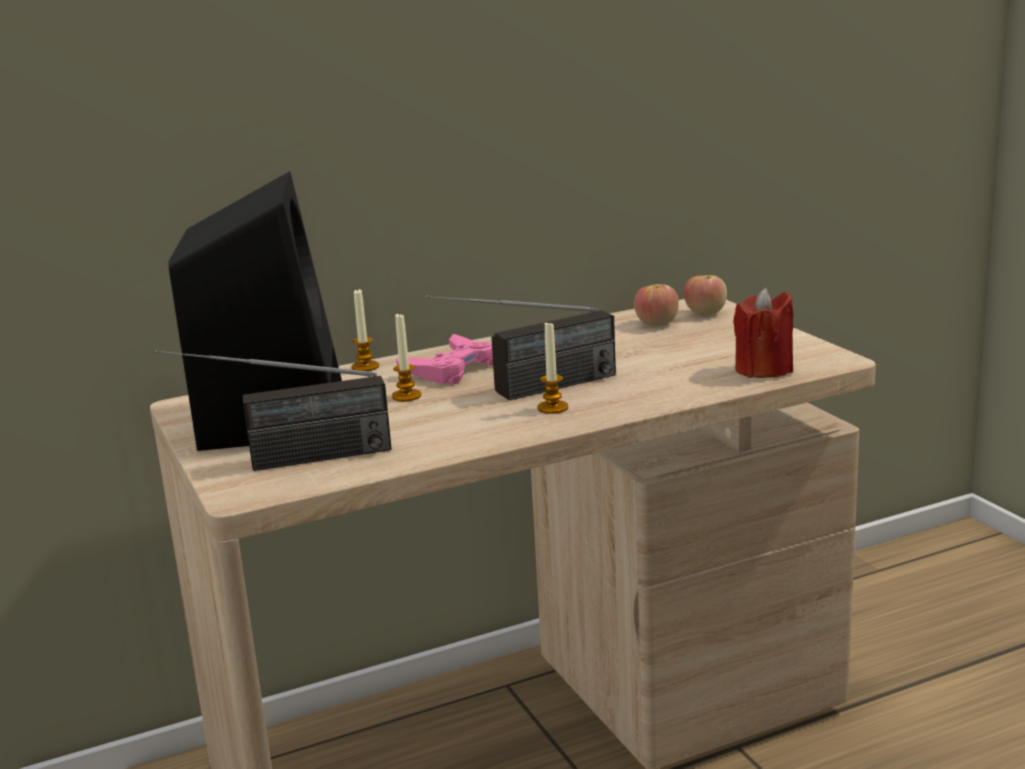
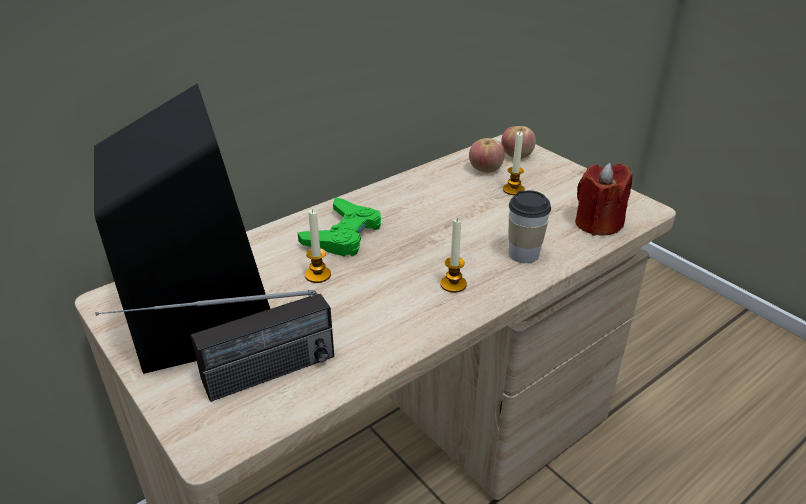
camera: 15 degrees left, 15 degrees up
(365, 367) = (265, 235): candle -> candle (513, 190)
(452, 369) = (343, 234): pink game controller -> green game controller
(528, 391) = (422, 262): radio -> none
(652, 389) = (523, 254): none -> cup

